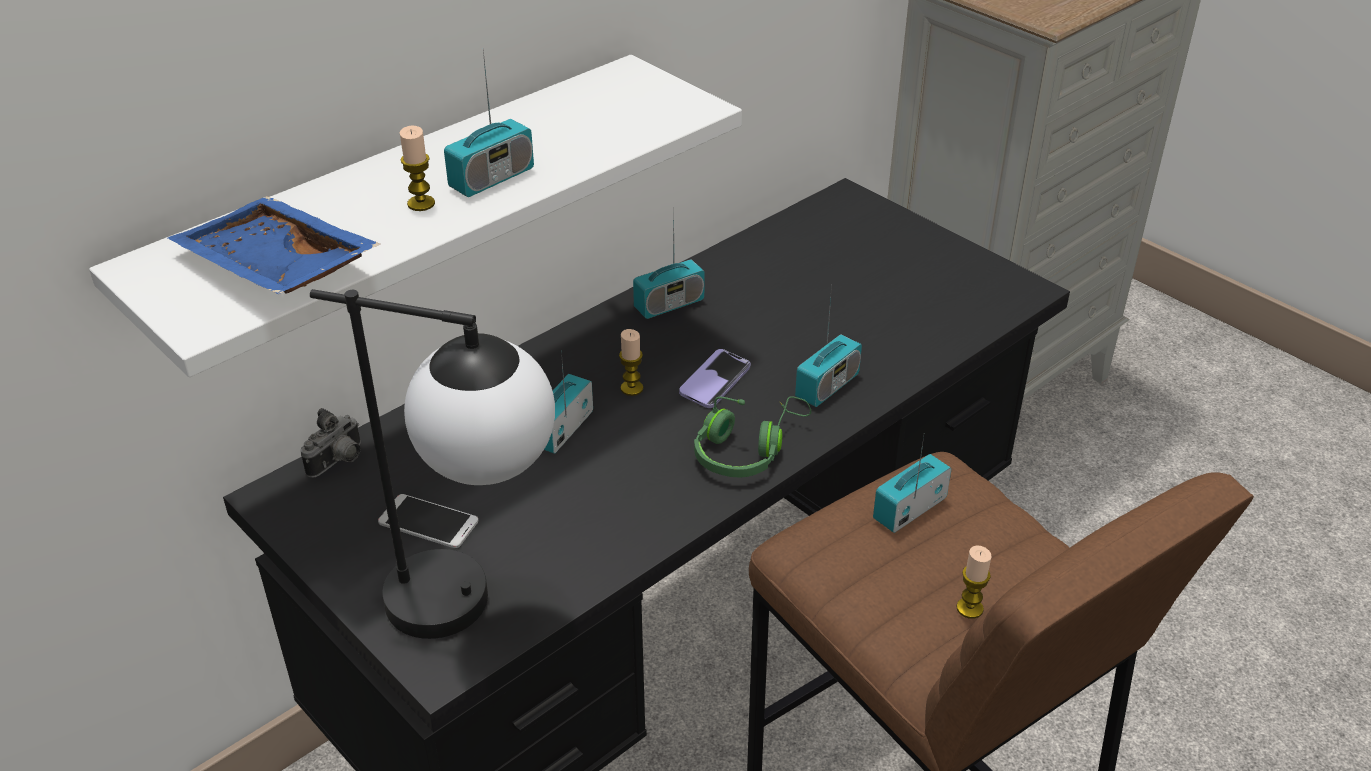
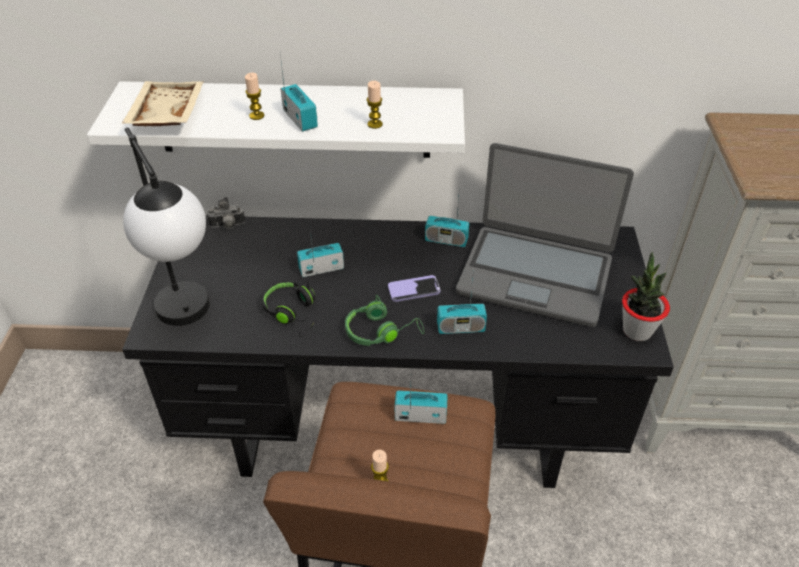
camera: 45 degrees right, 5 degrees up
(274, 269) = (166, 115): blue tray -> beige tray
(428, 522) = (222, 273): phone -> none
(492, 179) = (300, 119): radio -> radio turned 120 degrees counterclockwise
(607, 502) = (293, 313): none -> black headphones
(631, 388) = (374, 269): candle -> candle (375, 124)
(821, 283) = (535, 275): none -> laptop
(994, 278) = (637, 330): none -> potted plant

